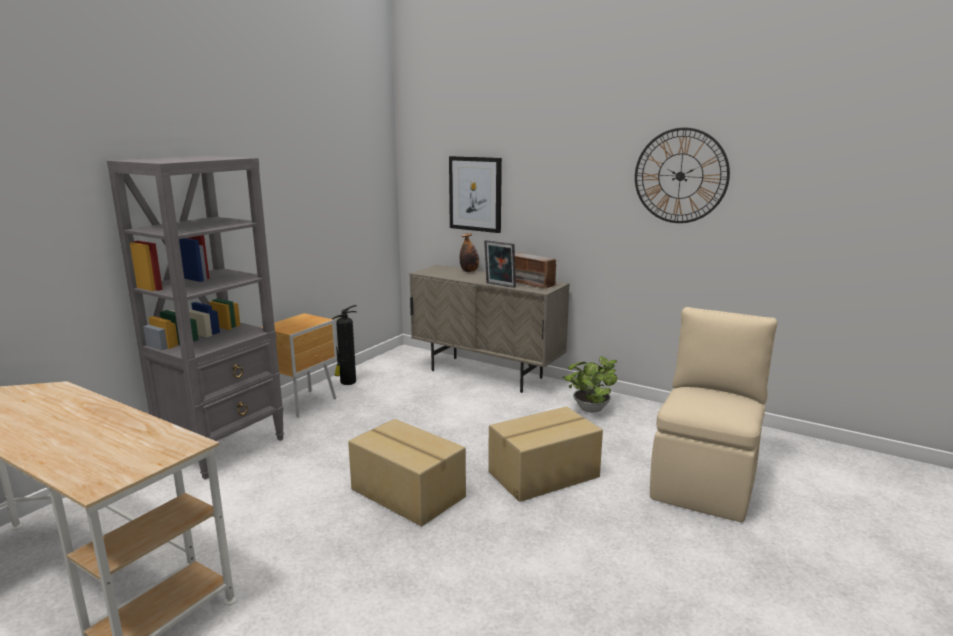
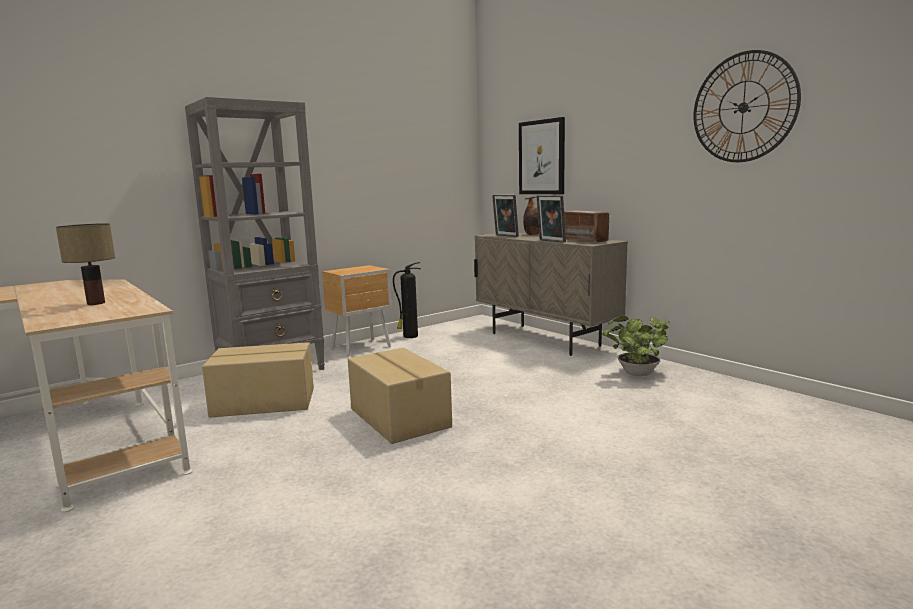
camera: 20 degrees right, 5 degrees down
(101, 437) = (97, 303): none -> table lamp
(443, 274) = (505, 236): none -> picture frame
(544, 475) = (547, 420): cardboard box -> cardboard box (264, 403)
(705, 481) = (737, 447): beige chair -> none

